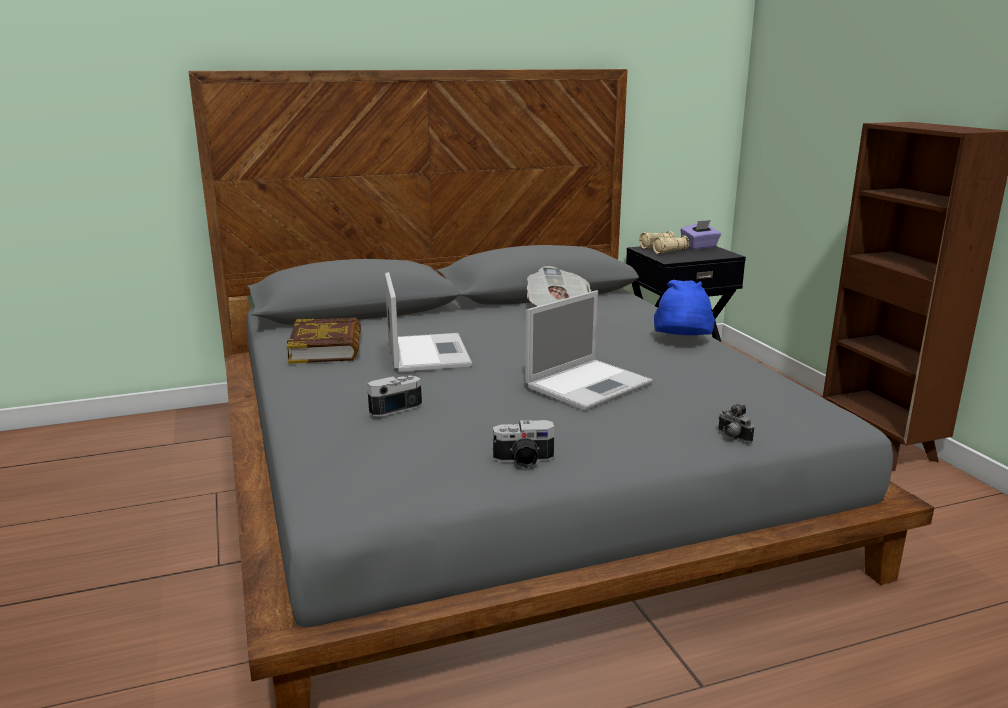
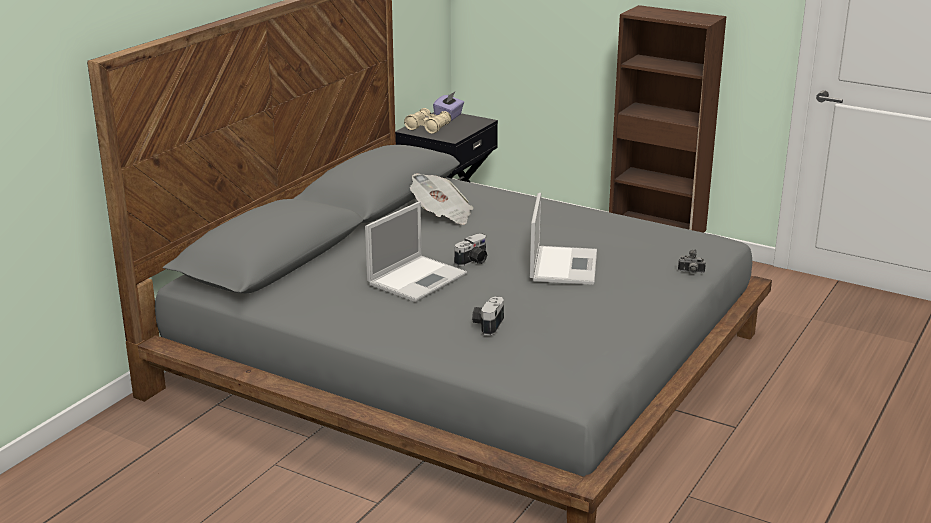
camera: 40 degrees left, 5 degrees up
(327, 347) = (332, 300): book -> none
(427, 353) = (418, 278): laptop -> laptop turned 90 degrees clockwise
(524, 460) = (618, 327): camera -> camera (473, 261)
(682, 342) = (558, 213): blue hat -> none

